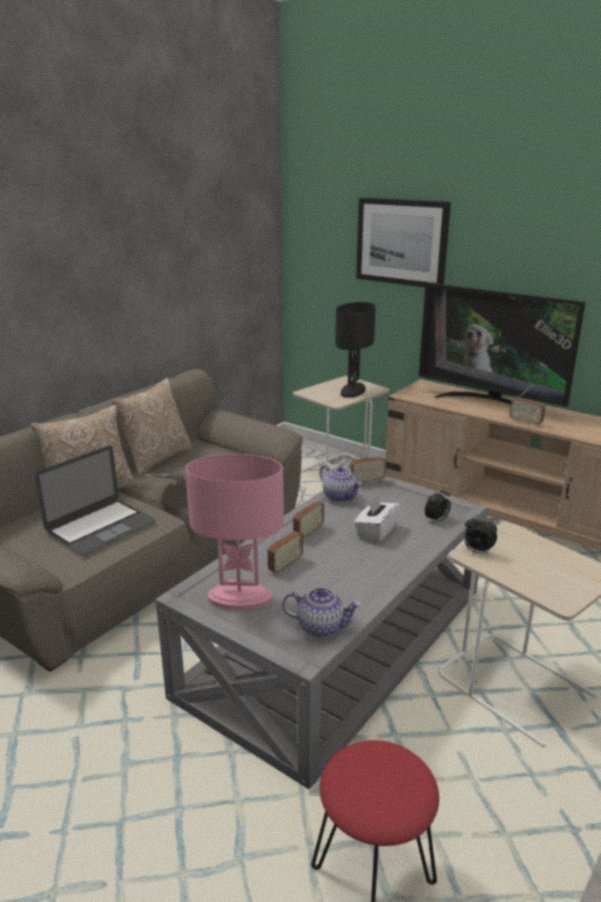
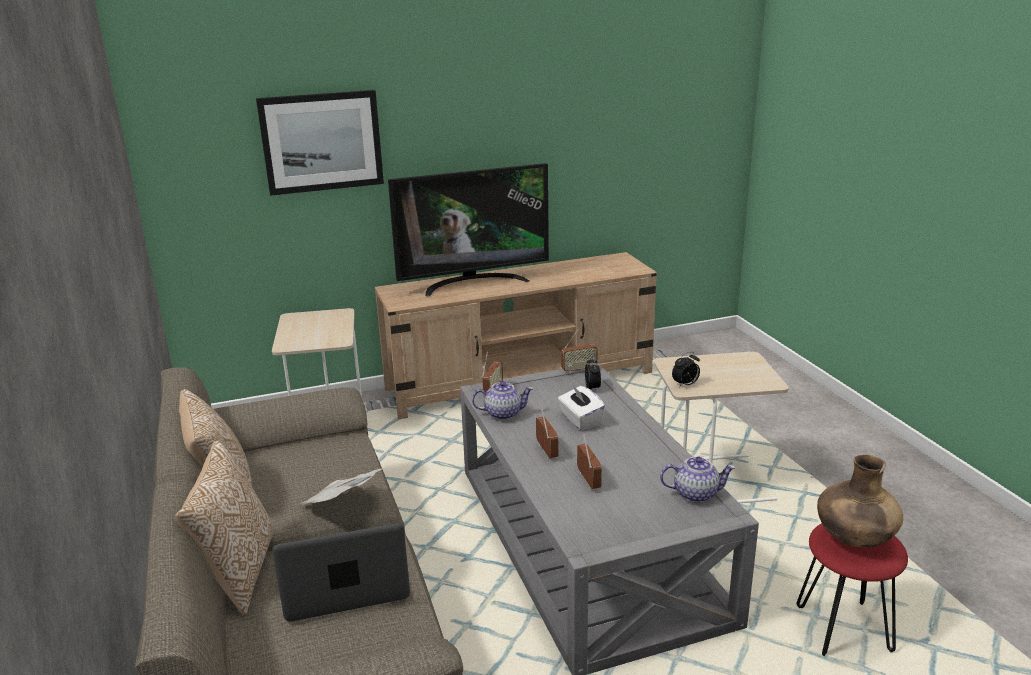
camera: 55 degrees left, 0 degrees up
(101, 527) = (345, 584): laptop -> laptop turned 90 degrees counterclockwise
(240, 598) = (619, 519): pink table lamp -> none
(321, 626) = (696, 493): teapot -> teapot turned 45 degrees clockwise
(353, 391) = (329, 325): black table lamp -> none
(377, 774) = (854, 539): none -> brown vase
(525, 422) = (529, 286): radio -> radio (579, 370)

